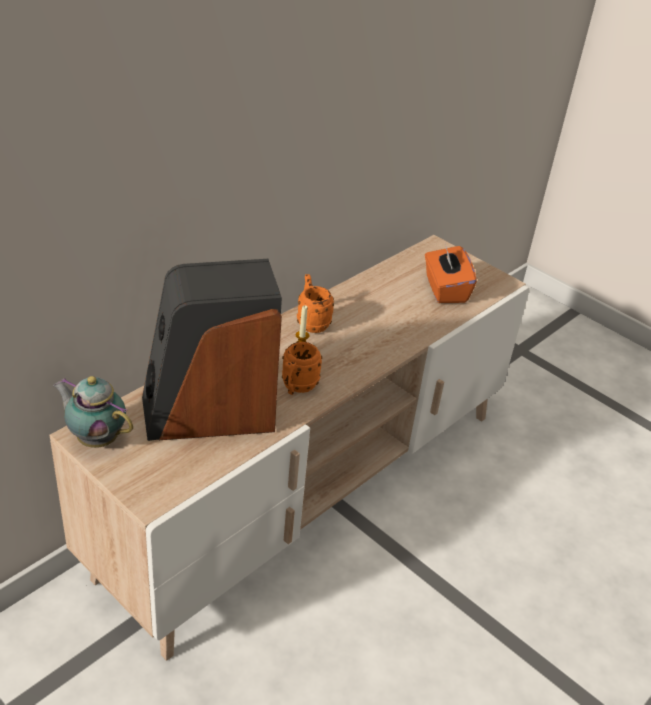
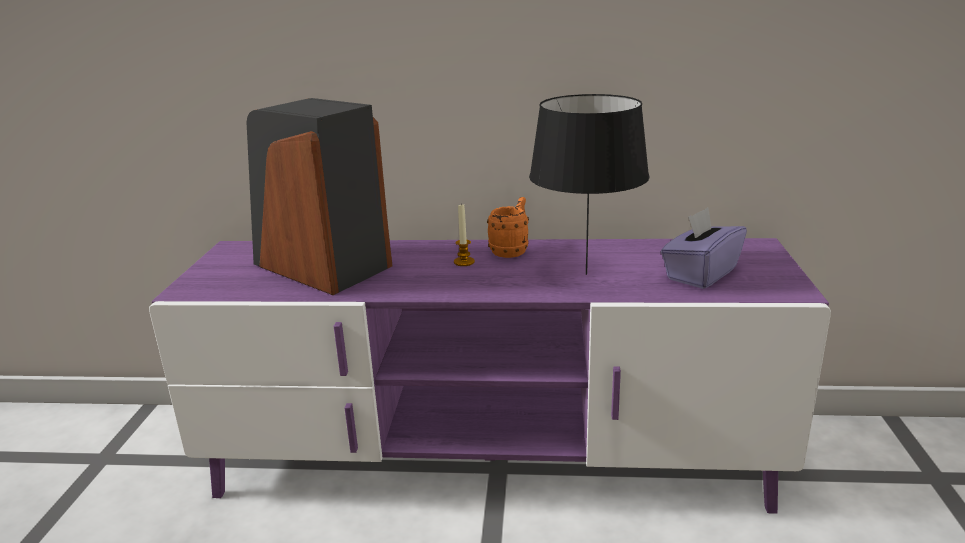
camera: 55 degrees right, 15 degrees down
(96, 438) = (233, 251): teapot -> none
(296, 387) = (409, 279): orange mug -> none
(310, 489) = (490, 460): beige tv stand -> purple tv stand
(389, 322) = (584, 274): none -> black table lamp
(445, 289) = (700, 274): orange tissue box -> purple tissue box

